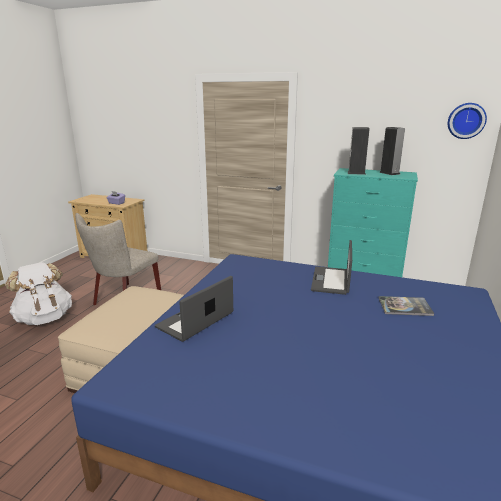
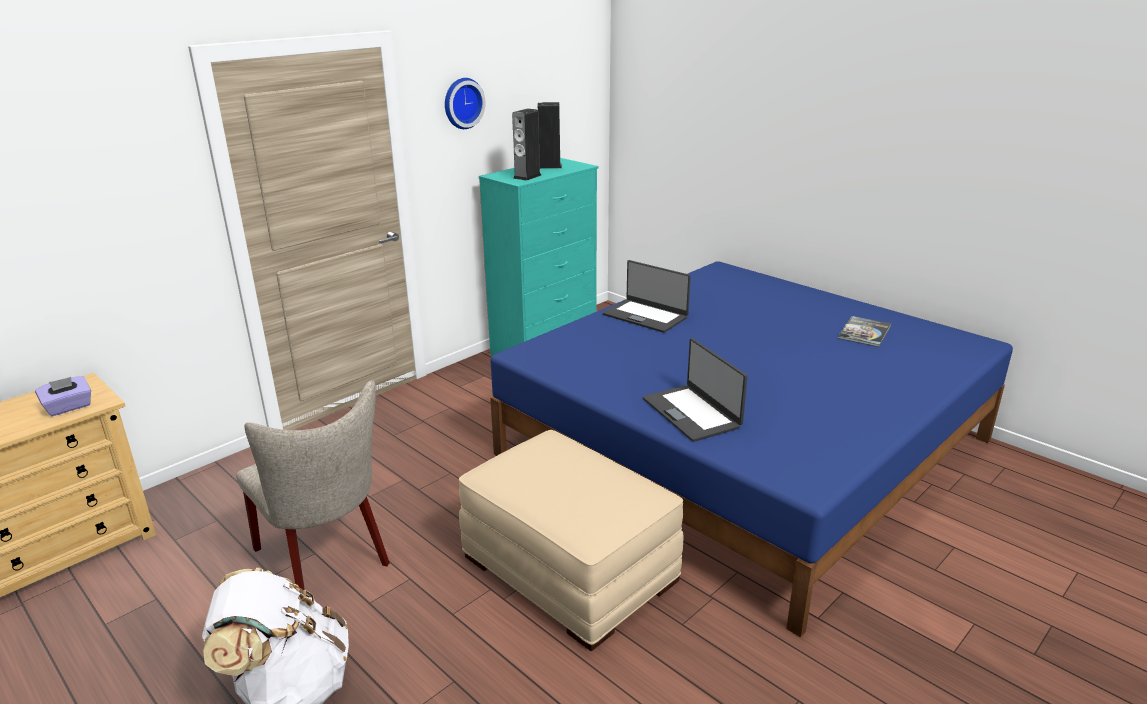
camera: 65 degrees left, 5 degrees up
(405, 306) = (731, 301): book -> book (864, 332)
(466, 121) = (585, 81): wall clock -> wall clock (462, 103)

